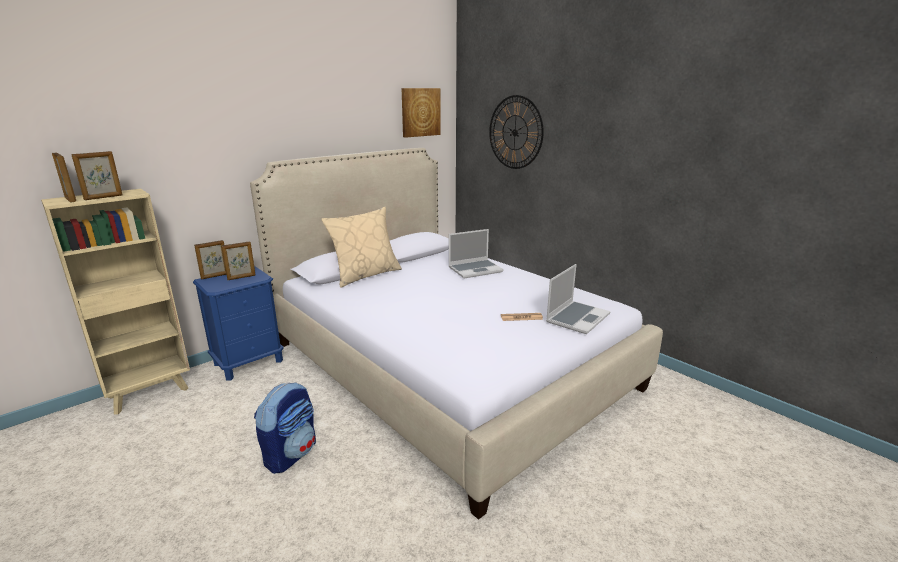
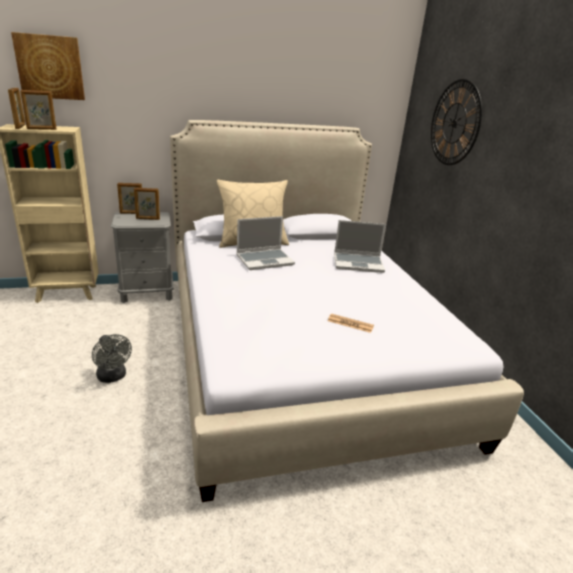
camera: 25 degrees right, 5 degrees up
(249, 362) = (147, 293): blue nightstand -> grey nightstand
(291, 454) = (113, 377): backpack -> grey fan
(420, 112) = (364, 90): picture -> picture (50, 67)
(577, 318) = (410, 343): laptop -> laptop (265, 260)

